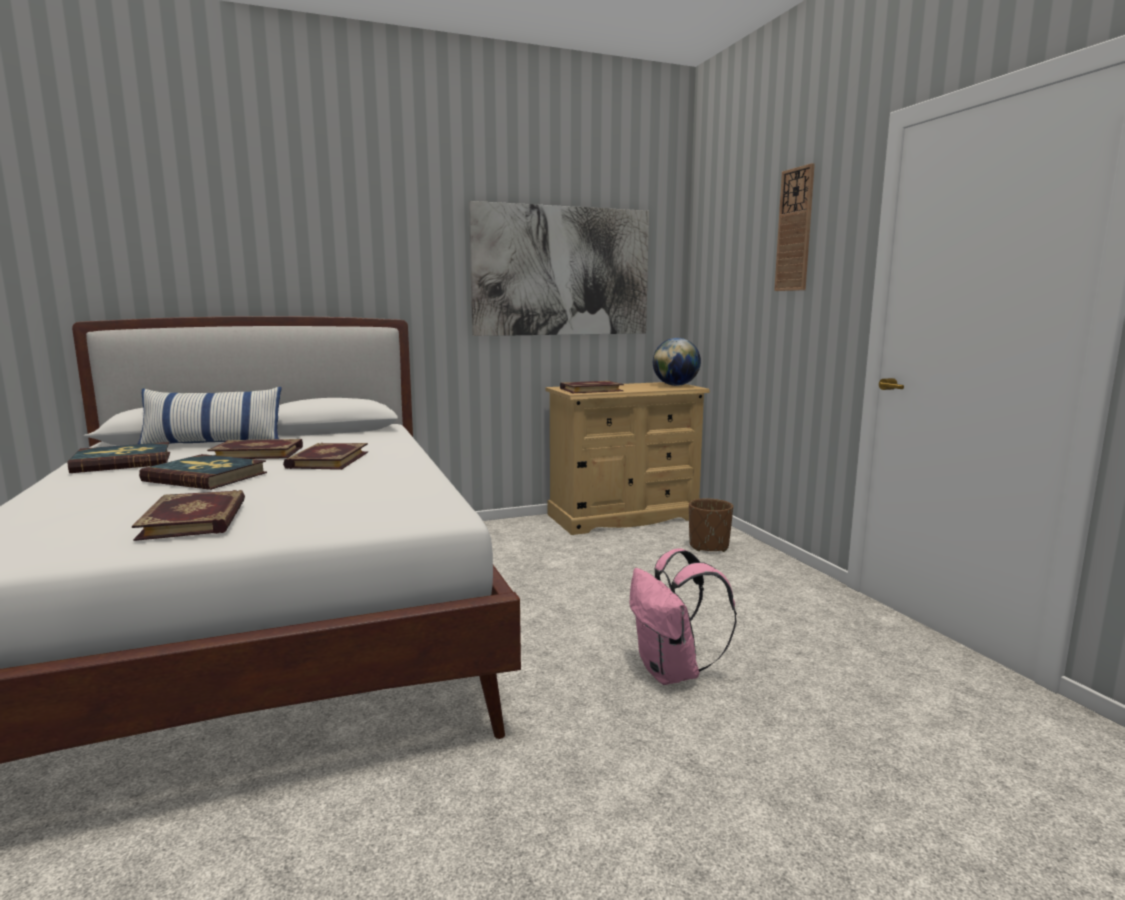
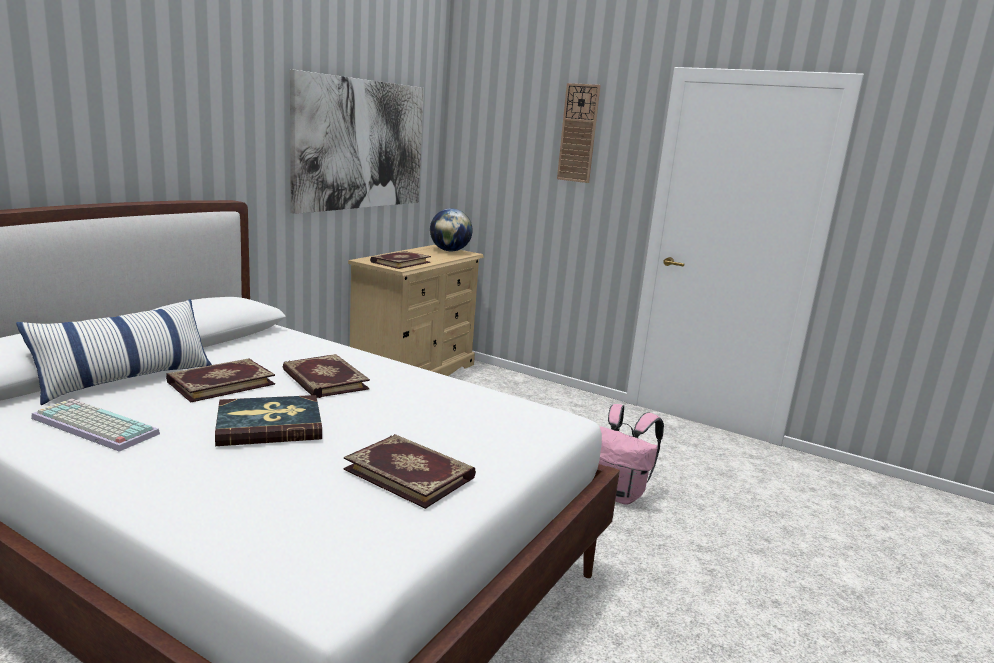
camera: 40 degrees left, 5 degrees up
(123, 462) = (91, 426): book -> keyboard
(708, 546) = (511, 389): brown planter -> none

